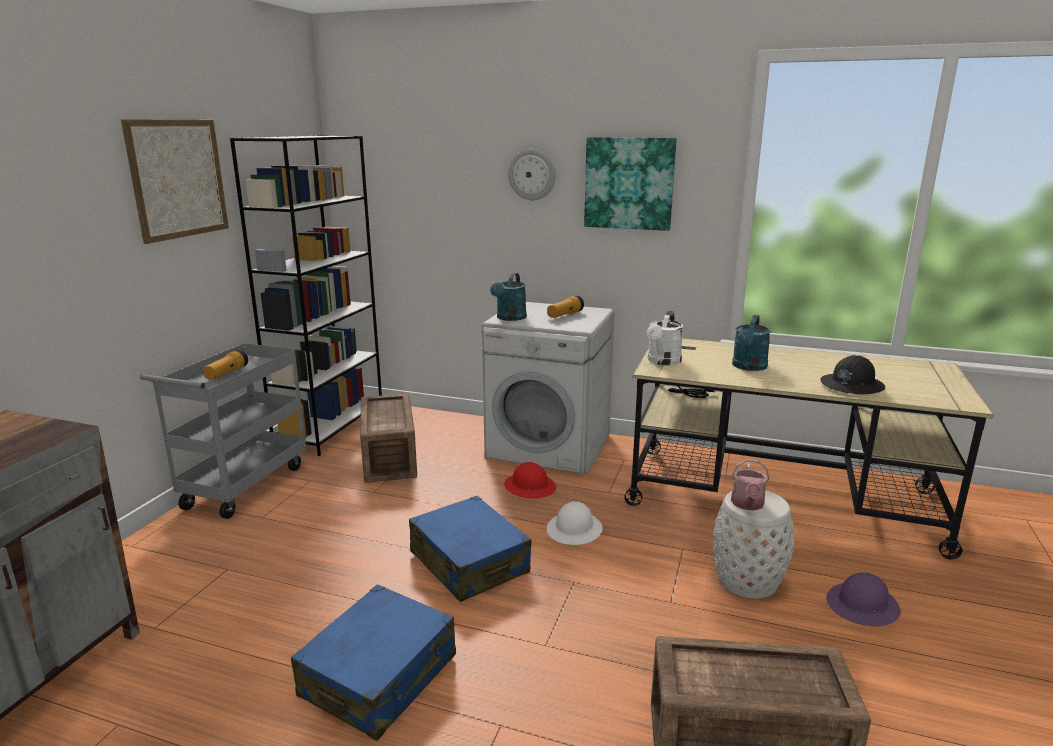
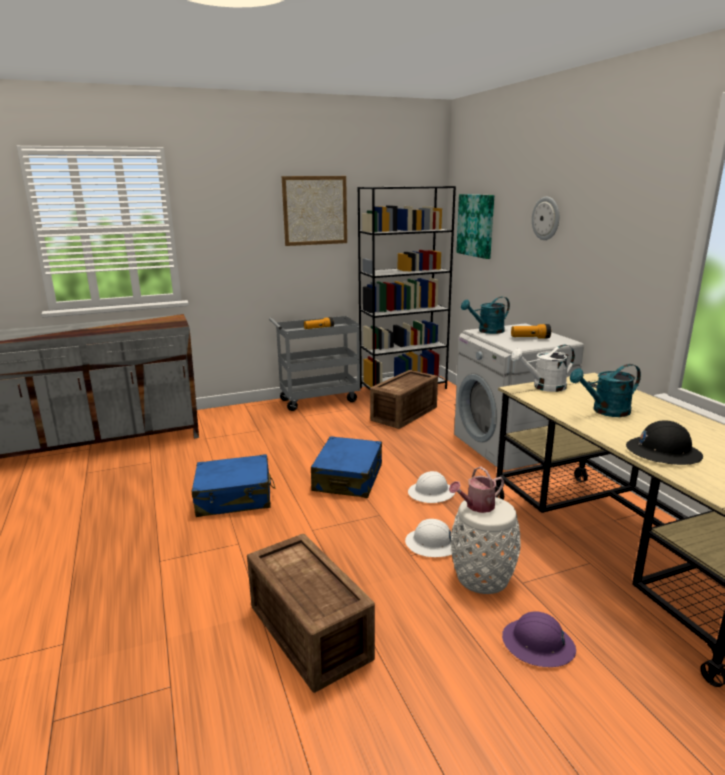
camera: 50 degrees right, 0 degrees up
(530, 487) = (451, 461): red hard hat -> none
(629, 183) = (607, 229): picture -> picture (476, 225)
(665, 578) = (432, 544): none -> white hard hat

